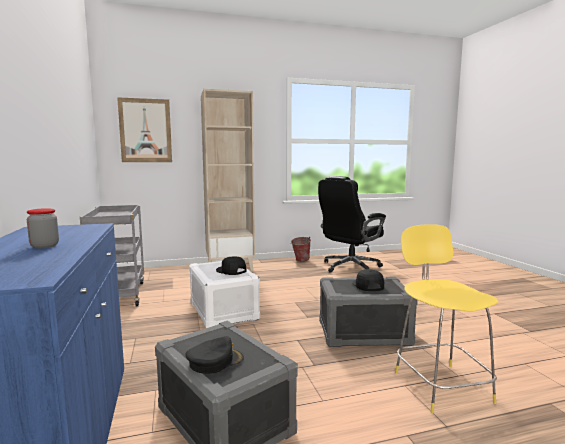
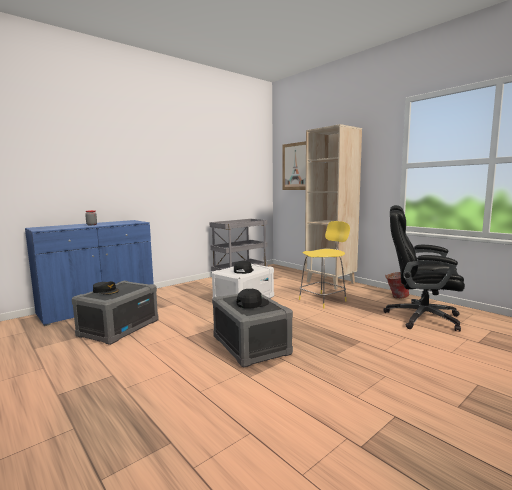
camera: 65 degrees right, 0 degrees up
(440, 385) = (180, 383): yellow stool -> yellow stool (323, 300)

